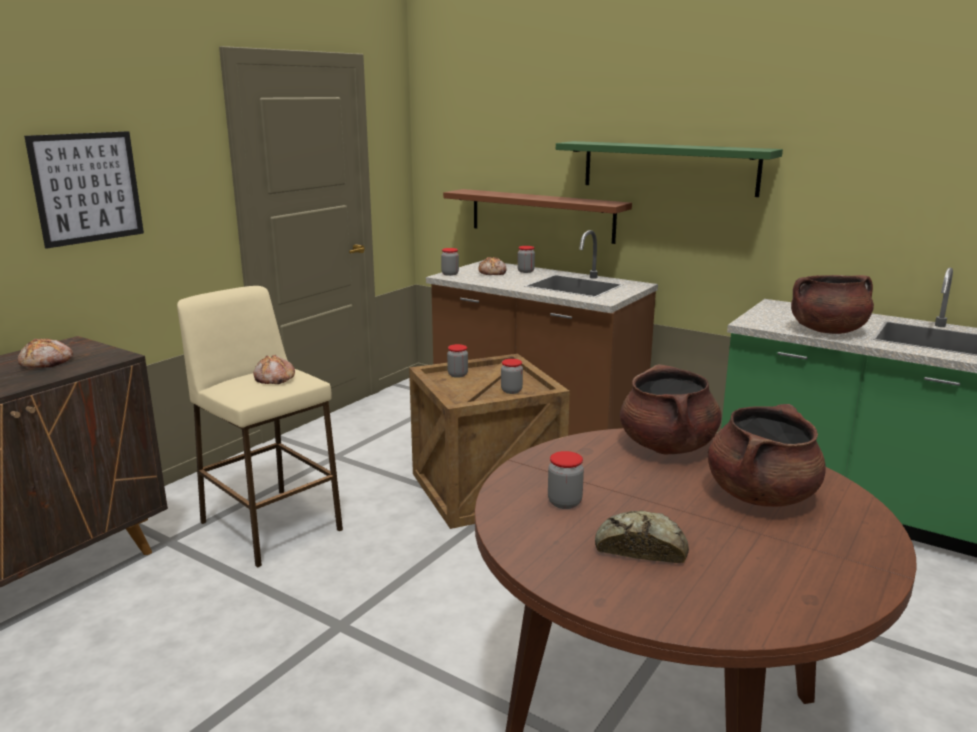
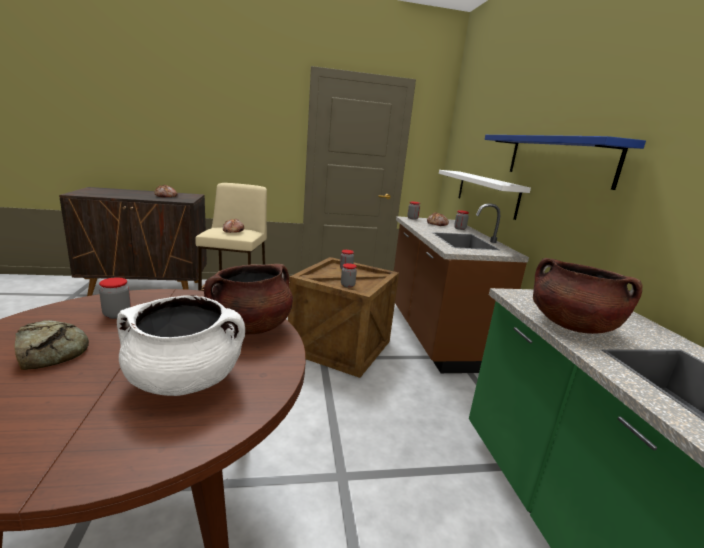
camera: 45 degrees right, 0 degrees up
(87, 188) = (222, 127): picture -> none
(541, 215) = (486, 193): brown shelf -> white shelf
(668, 167) = (558, 159): green shelf -> blue shelf
(761, 495) = (185, 380): brown cooking pot -> white cooking pot

